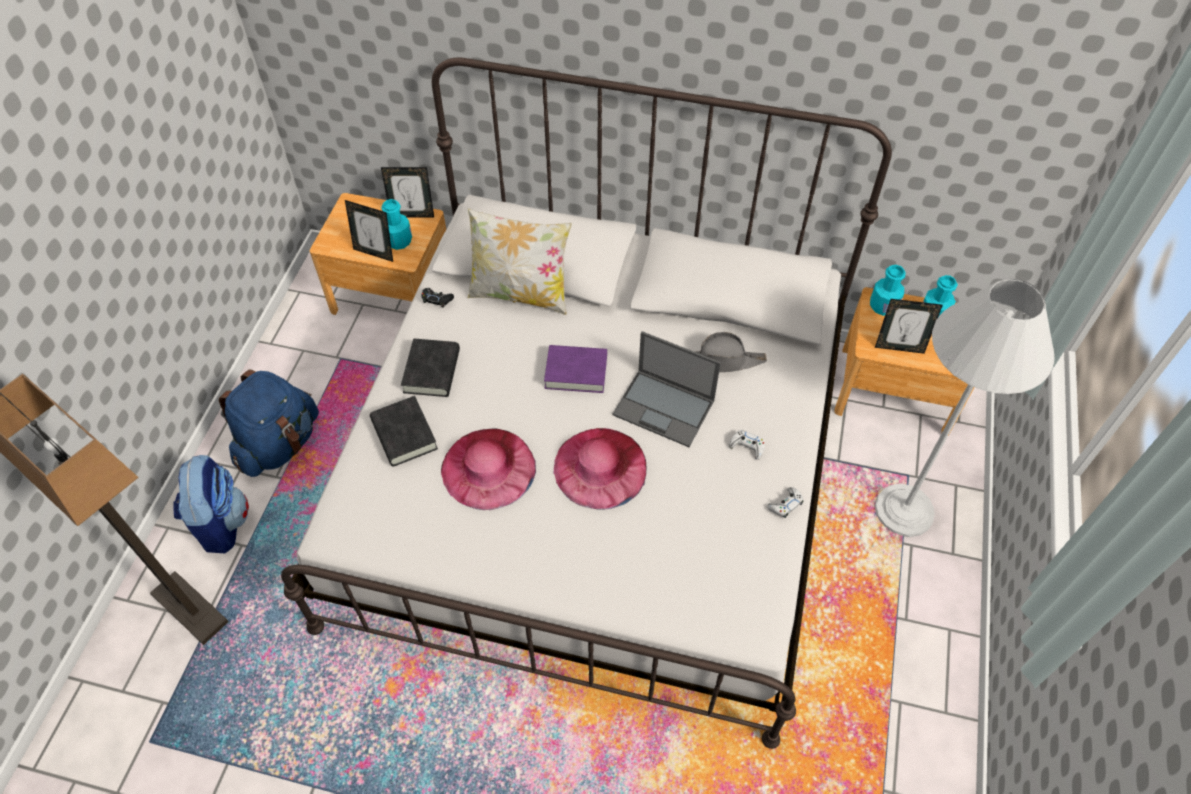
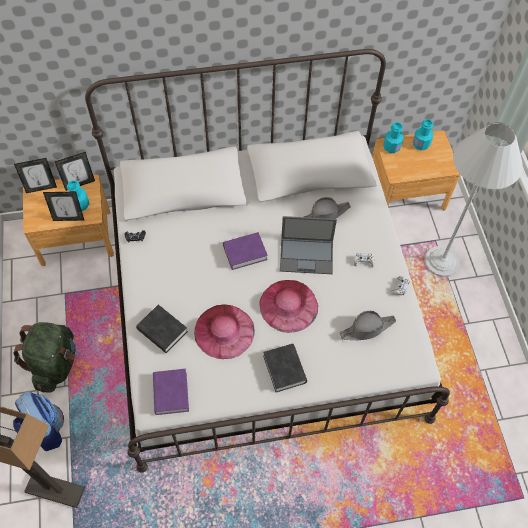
camera: 25 degrees left, 5 degrees up
(279, 444) = (55, 364): blue backpack -> green backpack
(368, 524) = (171, 393): none -> purple book
(432, 371) = (157, 284): black book -> black book (284, 369)
(520, 294) = (186, 215): pillow -> none
(702, 546) = (367, 329): none -> grey hat
(899, 347) = (411, 169): picture frame -> picture frame (41, 188)

